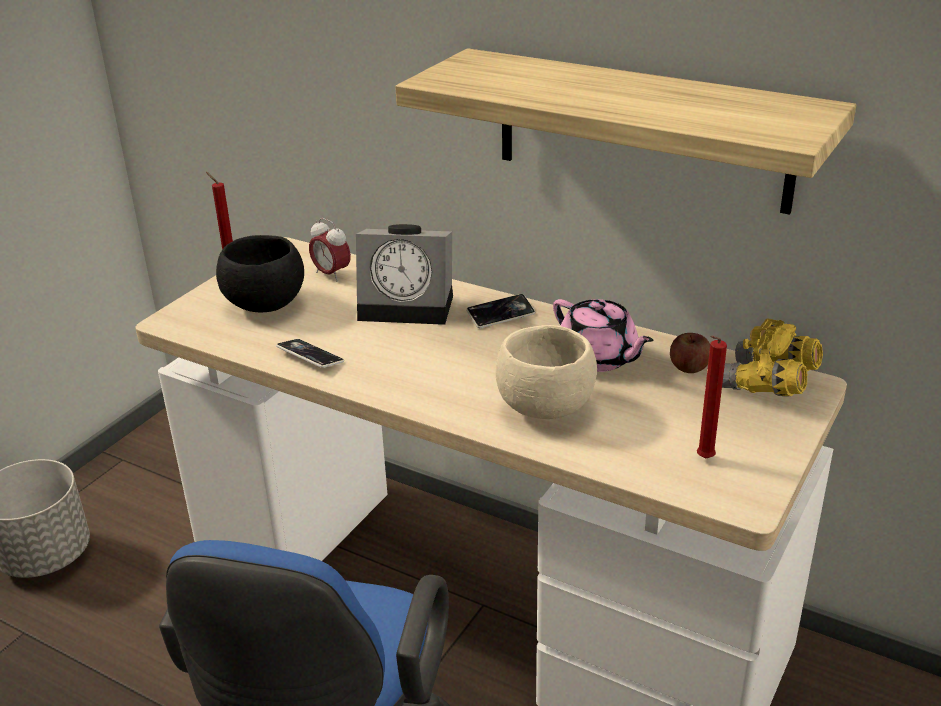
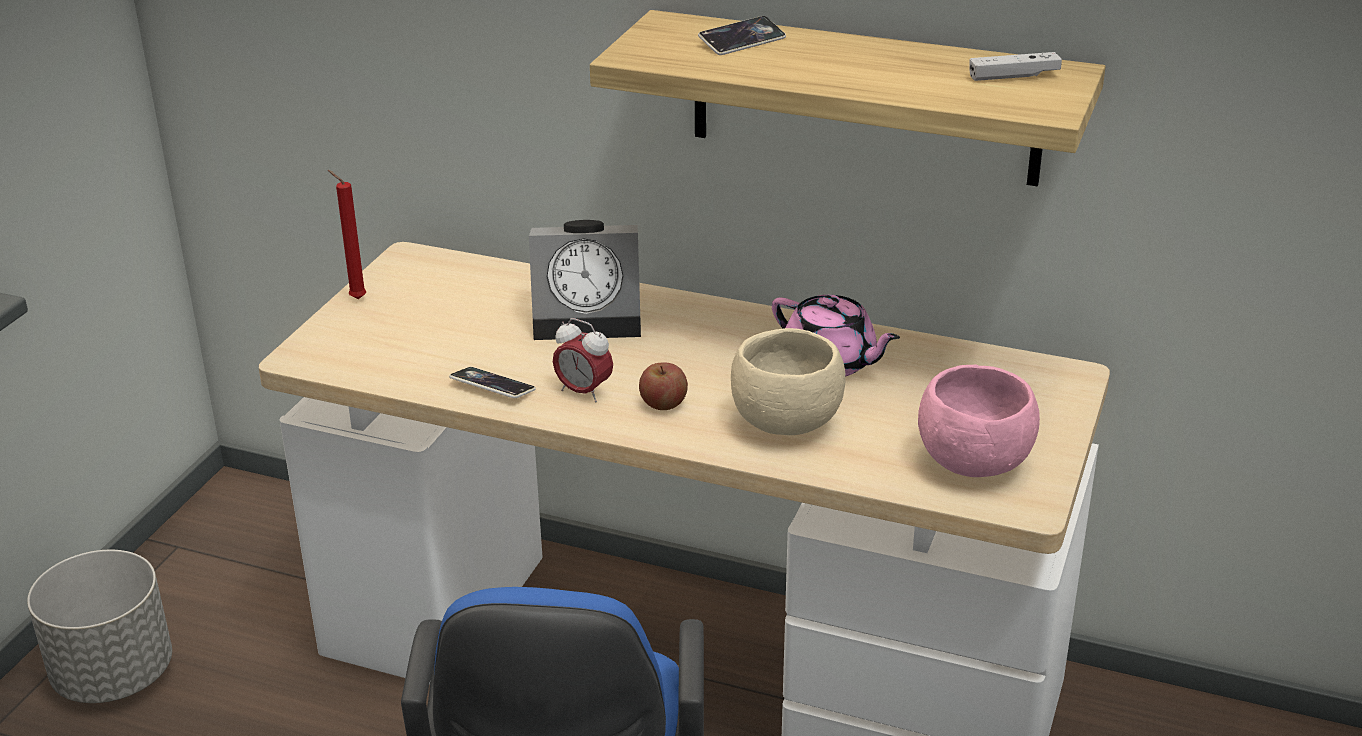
camera: 10 degrees left, 0 degrees up
(266, 305) = (413, 329): black bowl -> none
(331, 274) = (481, 285): alarm clock -> alarm clock (583, 392)
(501, 315) = (703, 321): phone -> phone (742, 41)
(689, 367) = (935, 365): apple -> apple (663, 403)
(703, 459) = (973, 464): red candle -> pink bowl
(766, 109) = (1014, 76): none -> white game controller
(768, 385) = (1025, 378): yellow binoculars -> none

